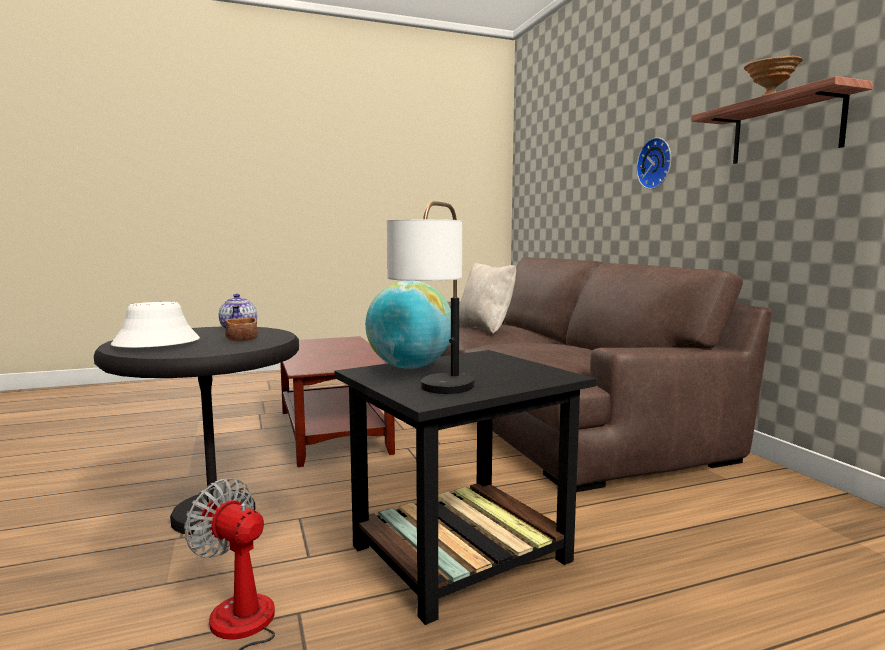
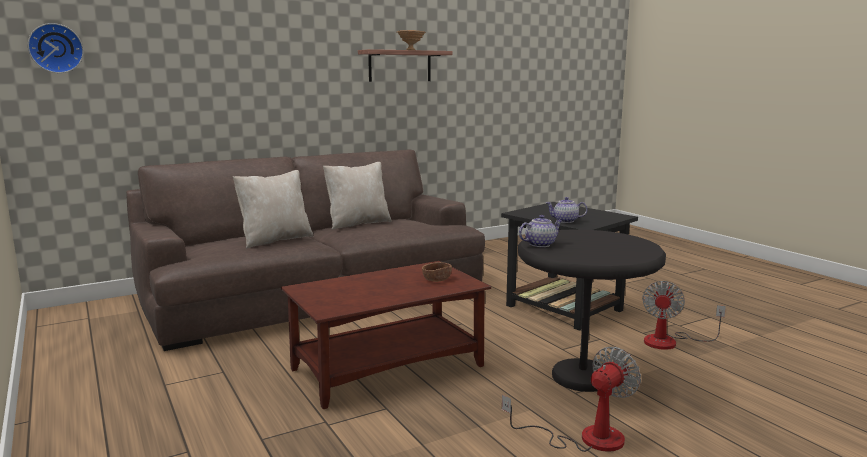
camera: 100 degrees left, 5 degrees up
(108, 491) = (585, 438): none -> fan
(156, 343) = (618, 251): white hat -> none
(242, 340) = (581, 237): brown bowl -> brown bowl (437, 279)
(410, 367) = (565, 221): globe -> teapot
(435, 393) = (609, 216): table lamp -> none
(567, 345) = (357, 223): none -> beige pillow
(656, 163) = (298, 72): wall clock -> wall clock (56, 48)

